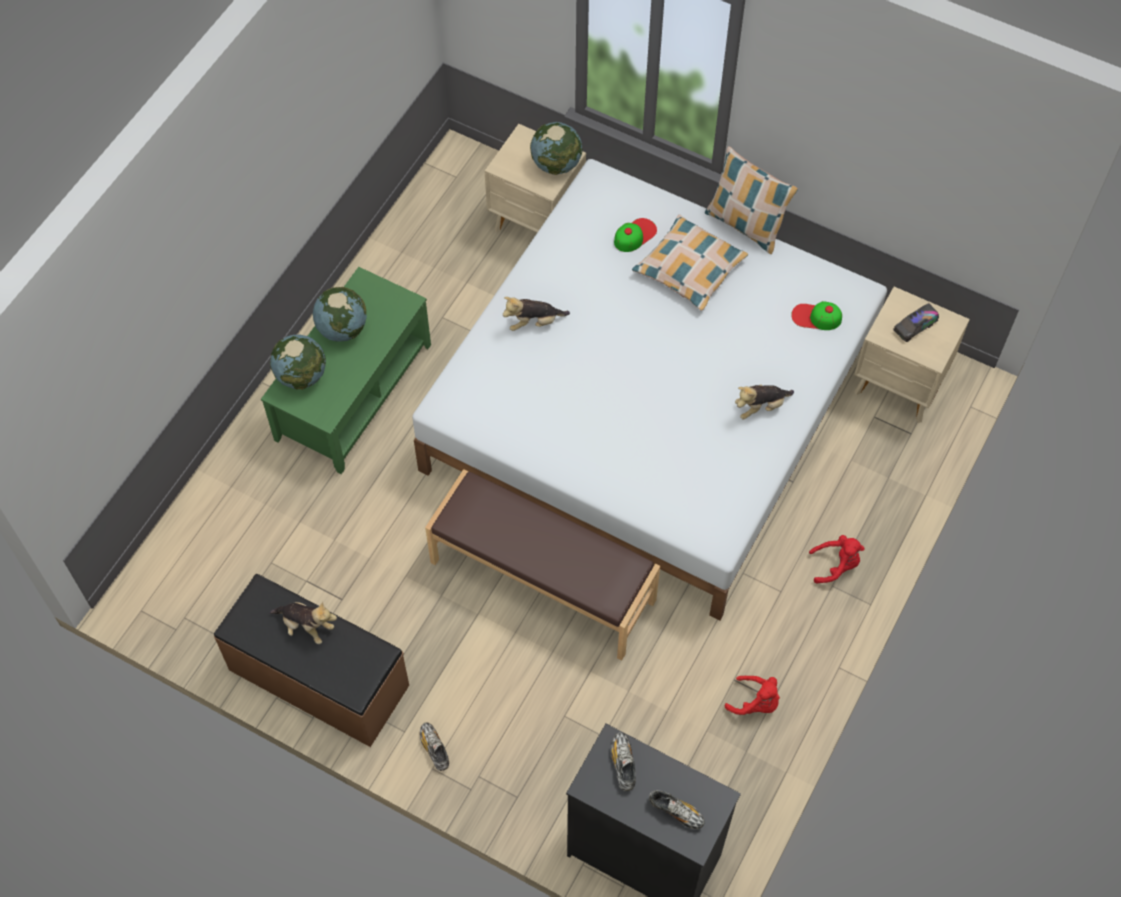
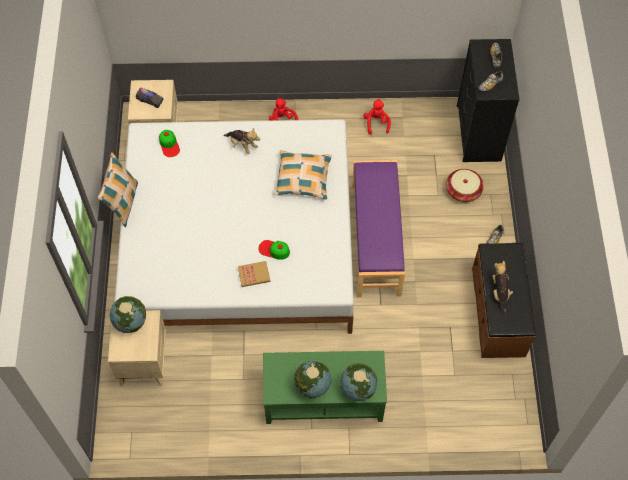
camera: 120 degrees left, 0 degrees up
(534, 322) = (254, 275): plush toy -> book
(543, 580) = (375, 239): brown bench -> purple bench
(548, 758) = (463, 191): none -> basket
(634, 235) = (161, 254): cap -> cap (274, 250)
(689, 268) = (170, 216): pillow -> pillow (303, 178)

